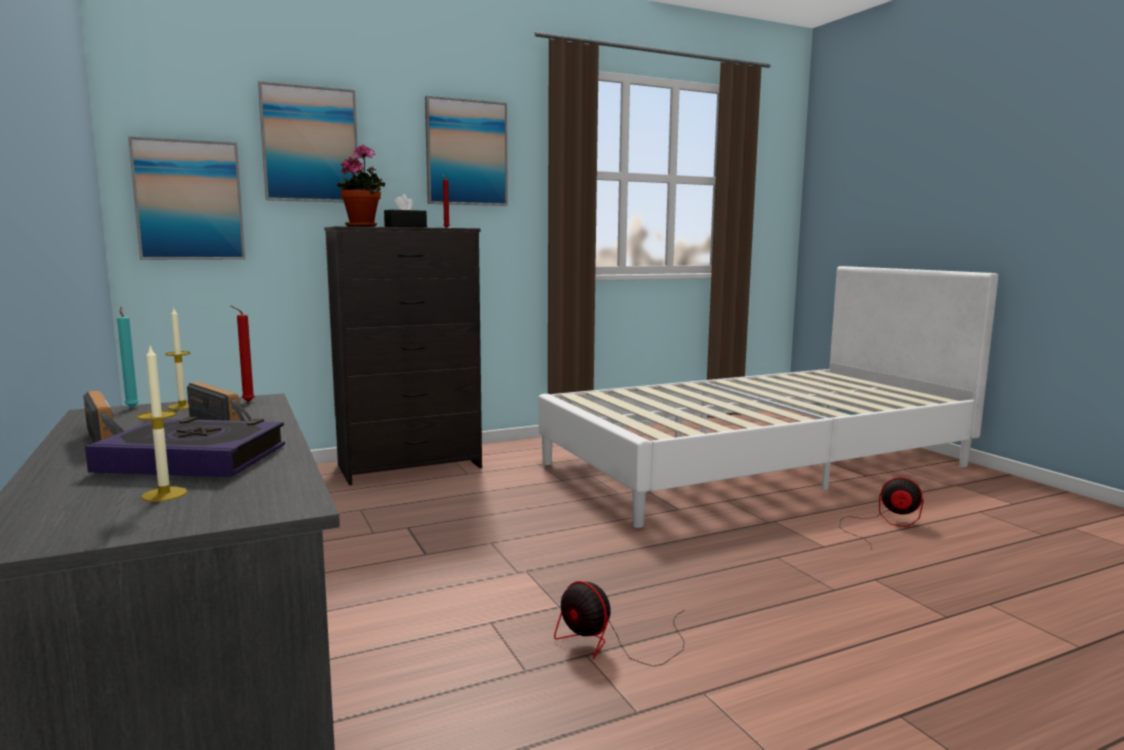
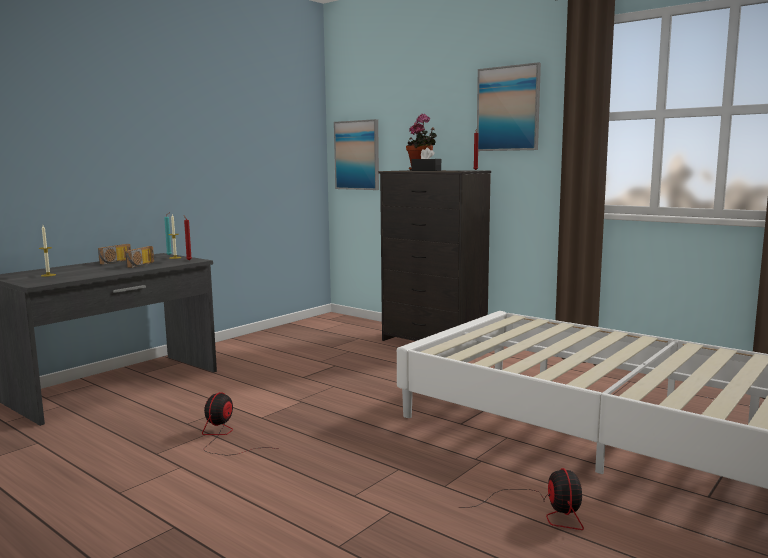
camera: 65 degrees right, 0 degrees up
(193, 459) = (91, 270): book -> none
(310, 145) = (412, 115): picture -> none

